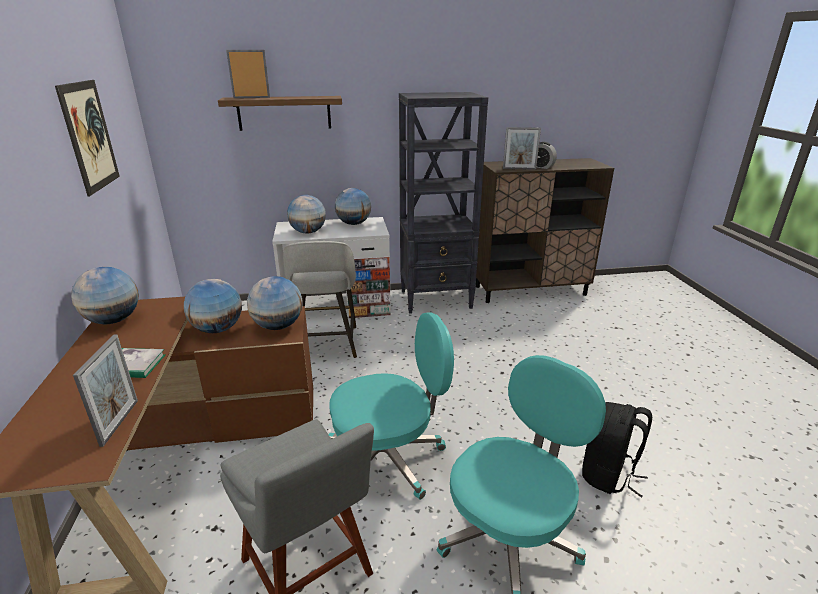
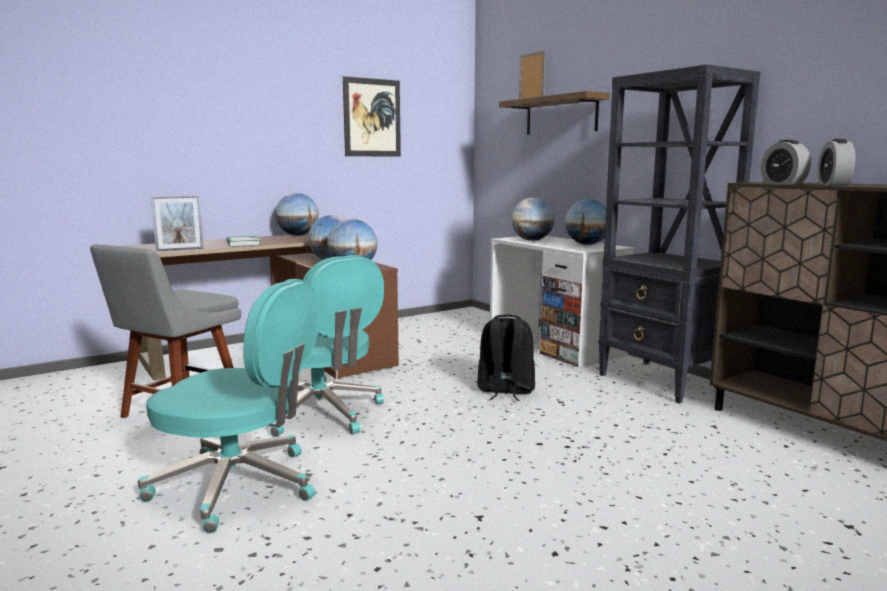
camera: 65 degrees right, 15 degrees down
(327, 345) = (477, 357): grey stool -> none
(519, 169) = (783, 183): picture frame -> alarm clock
(608, 475) = (375, 542): black backpack -> black backpack (505, 391)

